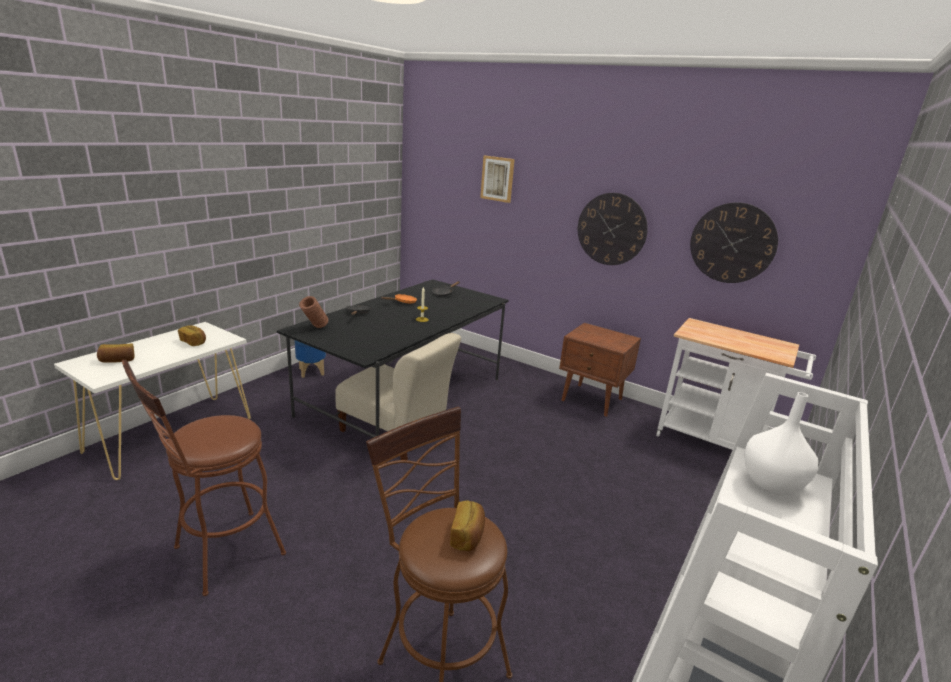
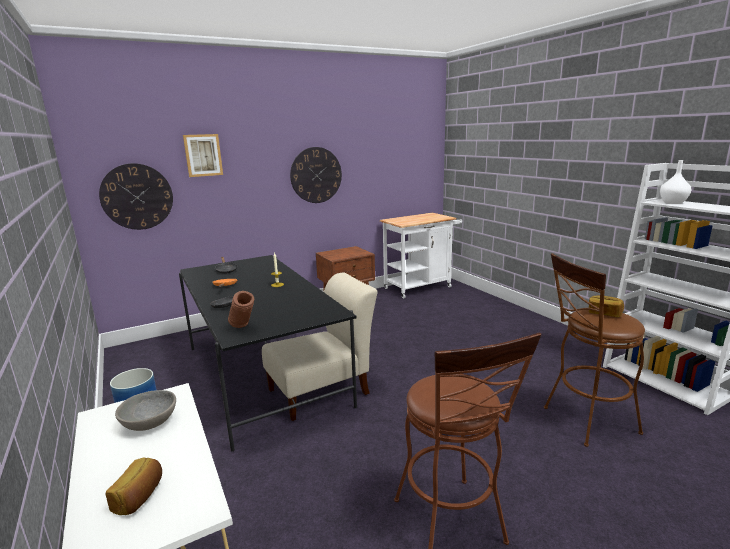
camera: 60 degrees left, 5 degrees down
(193, 342) = (150, 422): bread -> grey bowl
(732, 243) = (389, 164): wall clock -> wall clock (137, 196)

